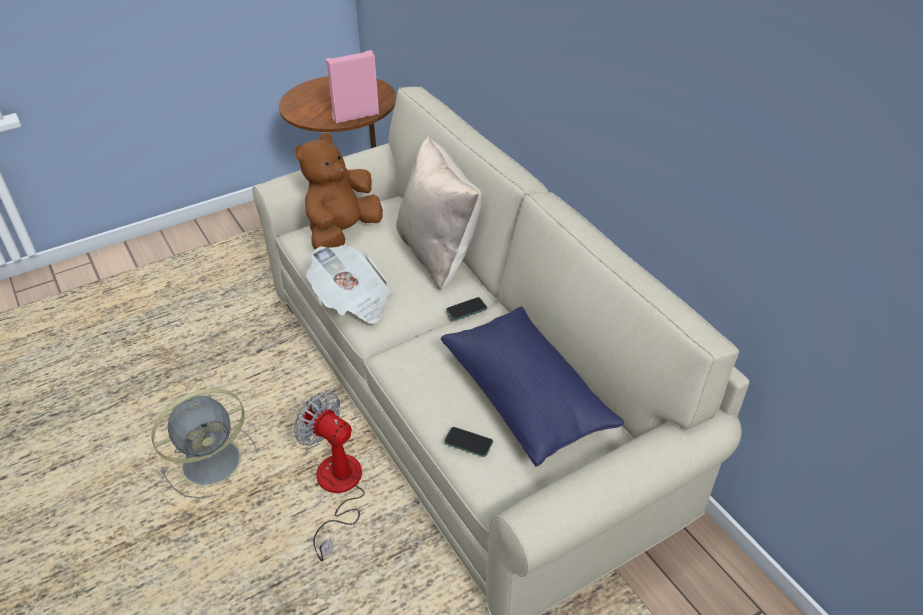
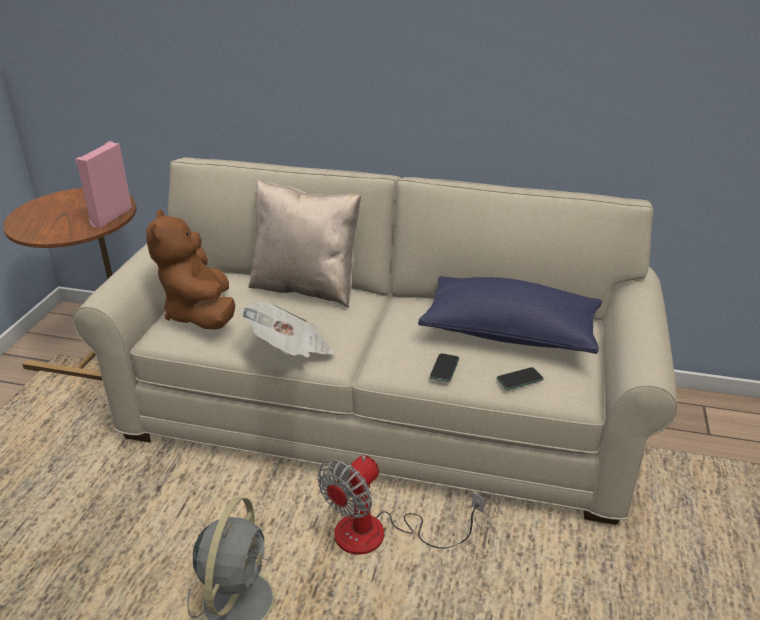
camera: 45 degrees left, 10 degrees down
(337, 490) = (379, 535): fan -> fan turned 45 degrees counterclockwise
(466, 309) = (383, 310): phone -> phone (444, 368)

